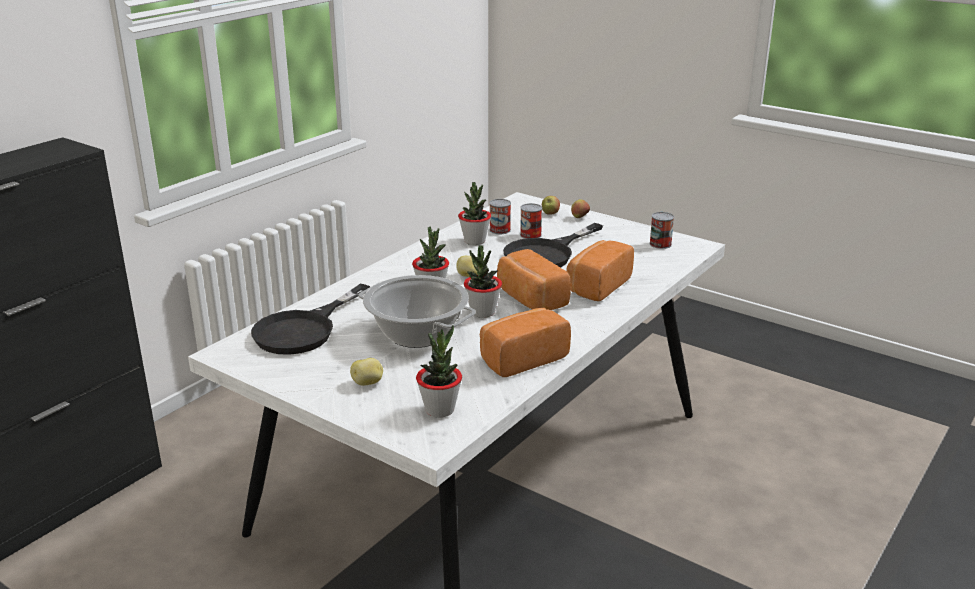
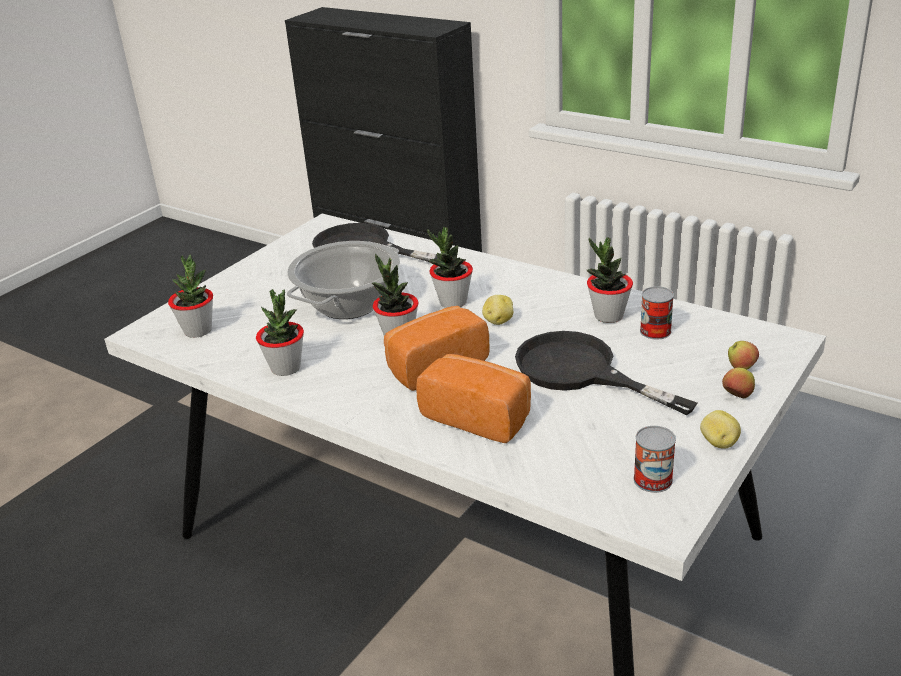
camera: 90 degrees right, 5 degrees up
(368, 383) = (256, 291): potato -> potato (718, 443)
(521, 358) = (286, 368): bread -> potted plant
(530, 235) = (646, 356): can -> none

